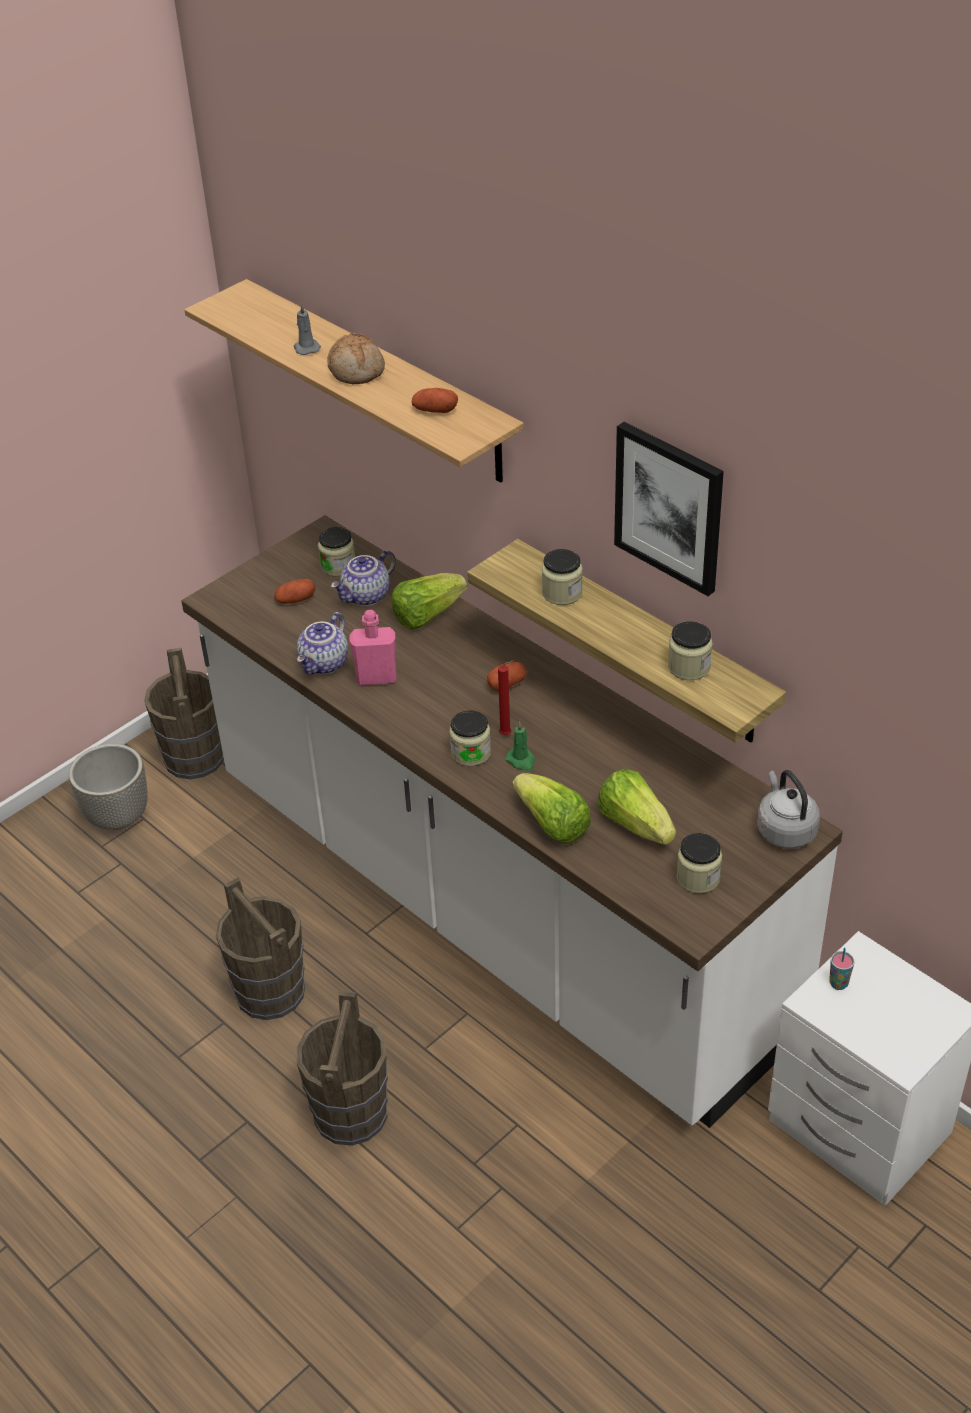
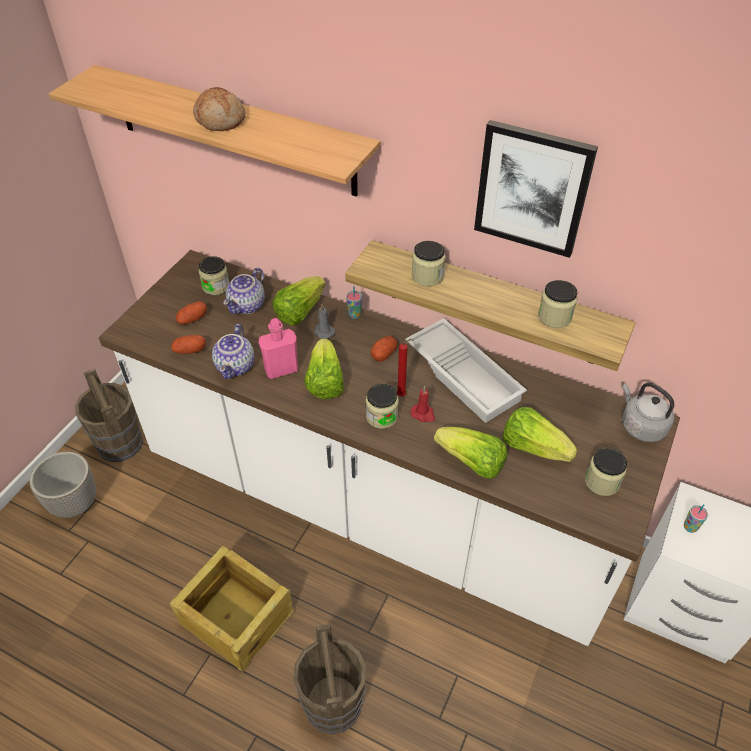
camera: 20 degrees left, 5 degrees up
(270, 991) = (237, 616): brown bucket -> crate
(306, 348) = (169, 109): grey candle -> grey candle (323, 331)
(421, 701) = (325, 382): none -> lettuce
(435, 410) = (303, 142): potato -> potato (190, 350)
(492, 631) = (354, 315): none -> cup
(521, 761) = (423, 414): green candle -> red candle
(595, 727) = (465, 375): none -> white tray

